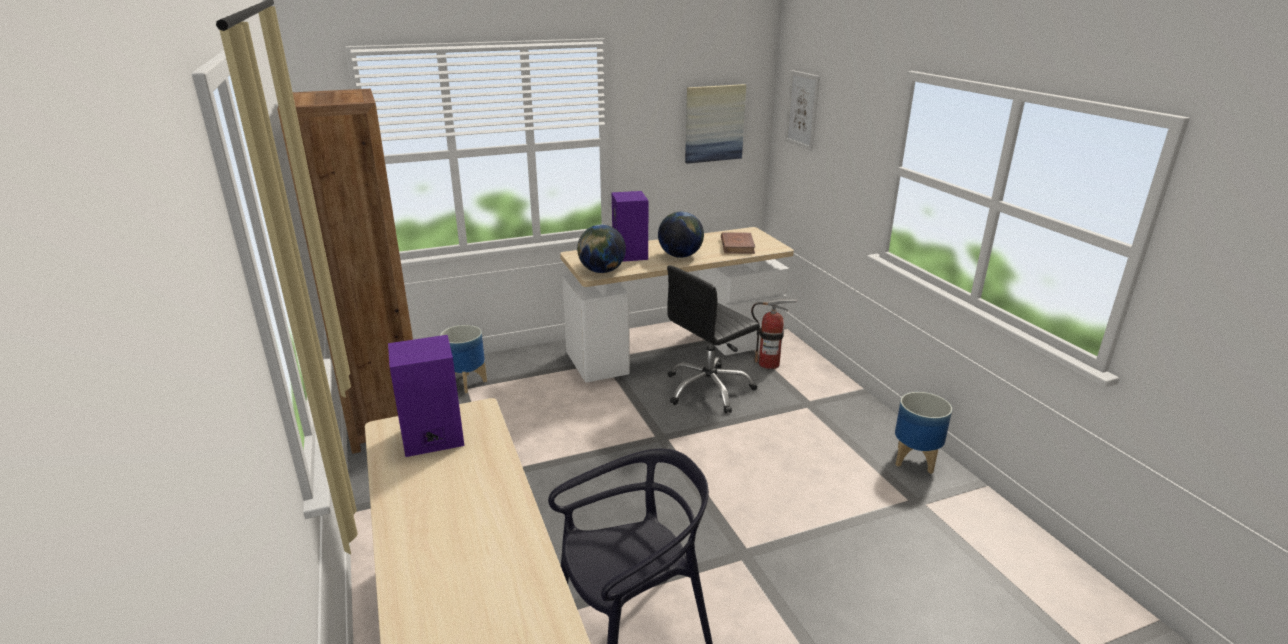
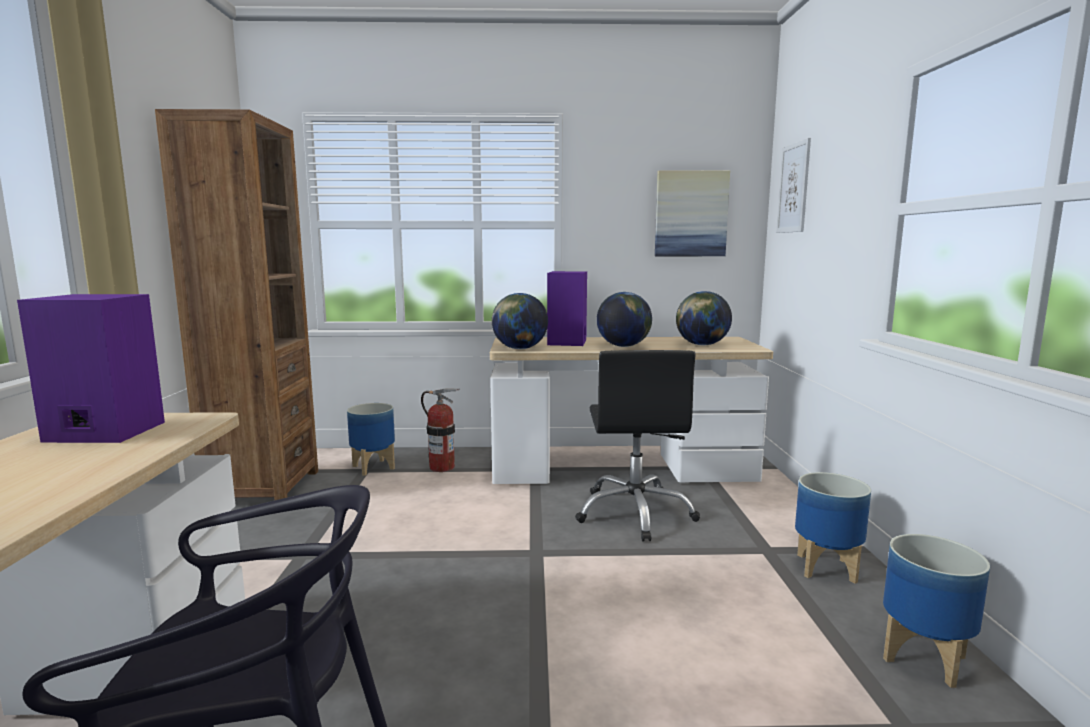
camera: 20 degrees right, 15 degrees down
(708, 389) = (635, 513): black office chair -> black office chair turned 75 degrees counterclockwise
(737, 246) = (701, 345): brown book -> globe
(769, 363) = (733, 498): fire extinguisher -> fire extinguisher (442, 467)
(848, 410) = (827, 568): none -> planter

